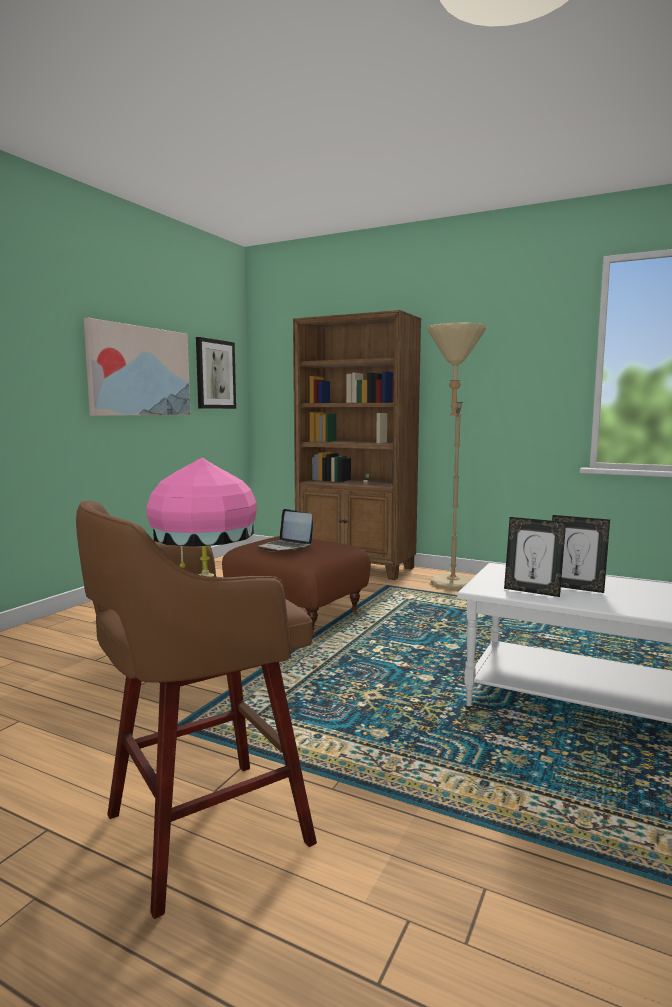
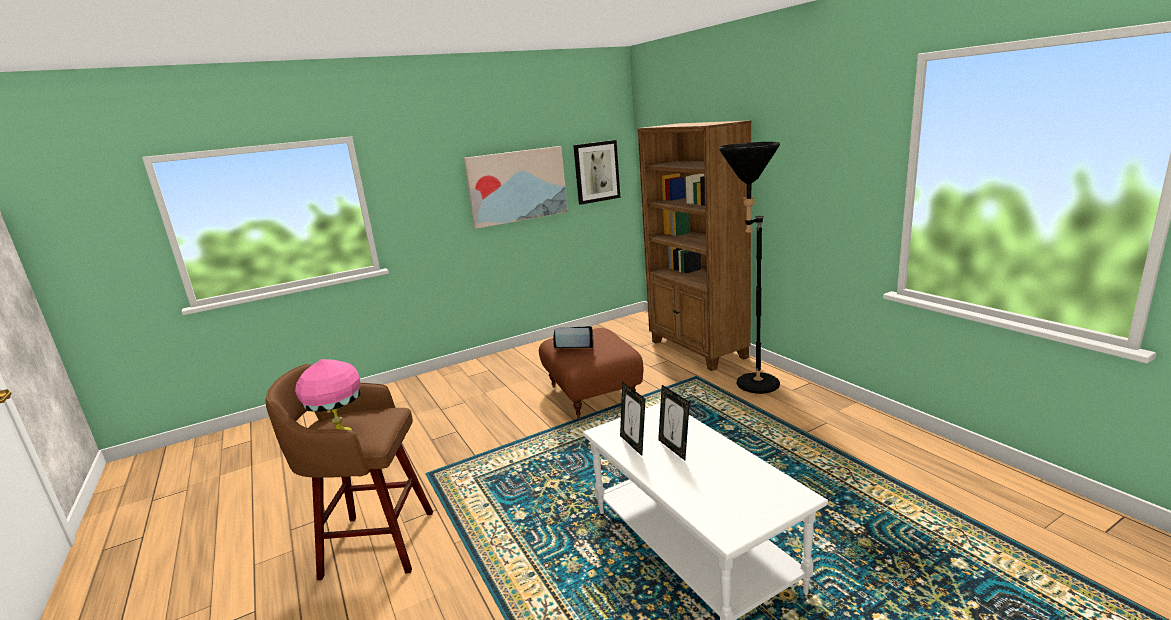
camera: 35 degrees right, 10 degrees up
(285, 547) = (573, 346): laptop -> laptop turned 105 degrees clockwise
(449, 586) = (751, 387): beige floor lamp -> black floor lamp

